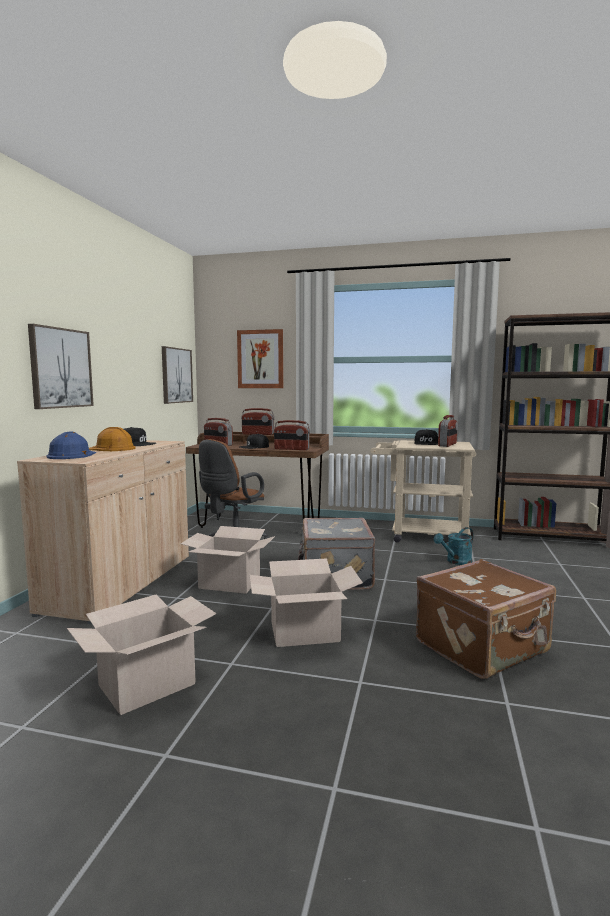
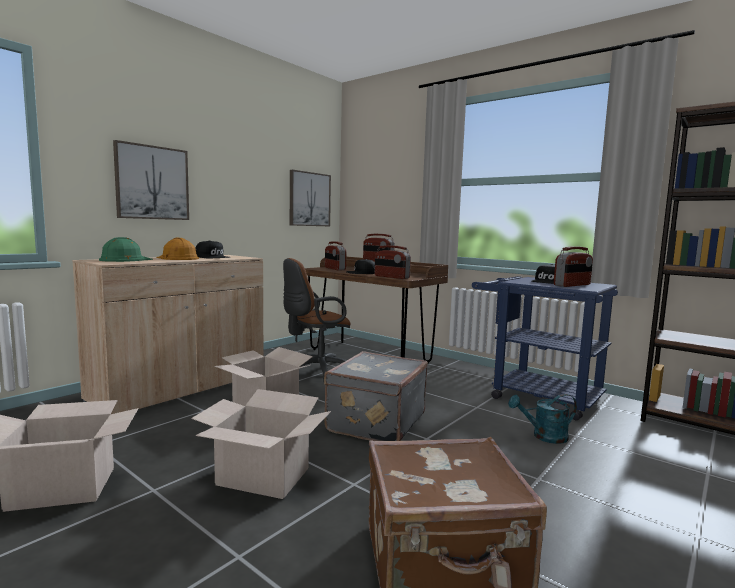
camera: 25 degrees right, 0 degrees up
(72, 455) = (125, 259): blue hard hat -> green hard hat
(260, 359) = (394, 183): picture -> none
(421, 535) = (535, 396): beige cart -> blue cart

